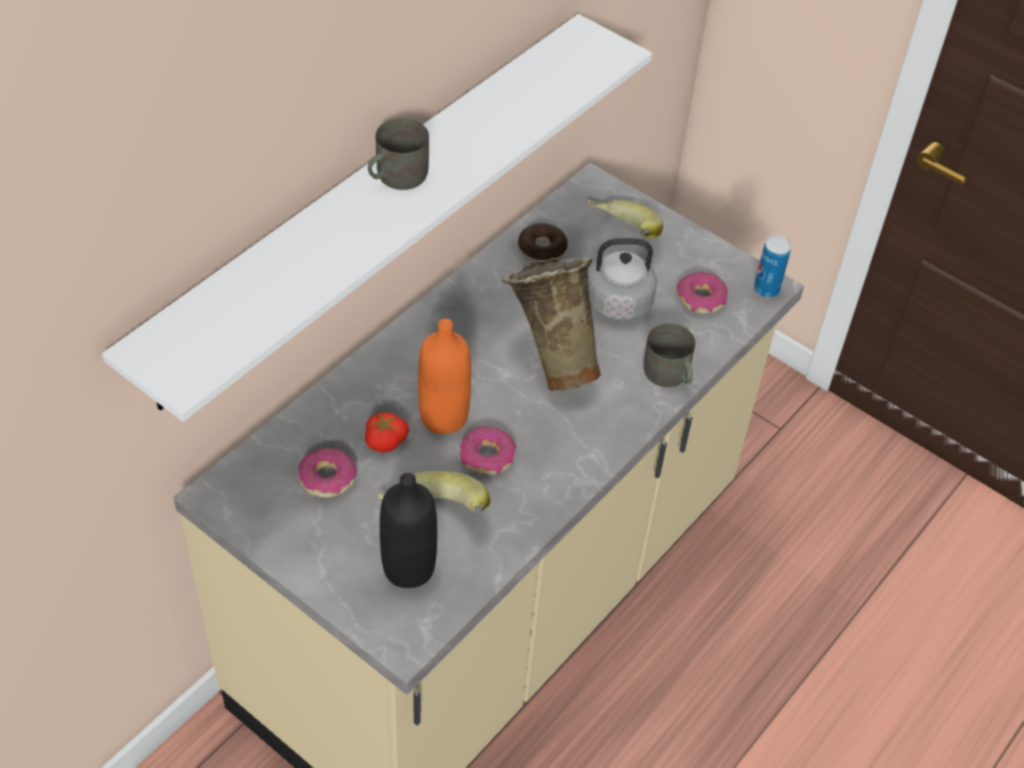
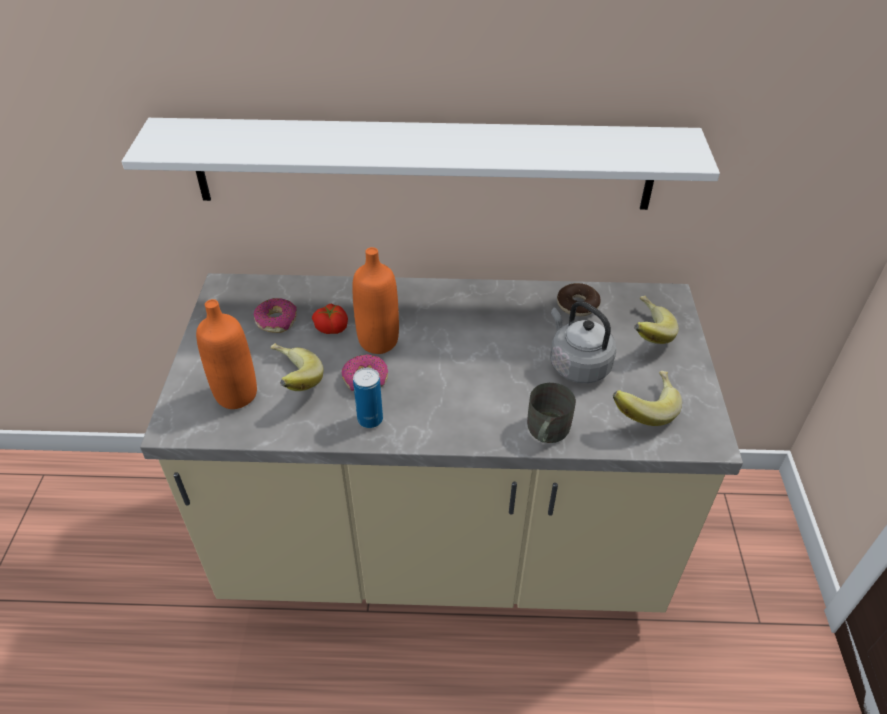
camera: 55 degrees right, 5 degrees down
(396, 176) = (423, 135): grey mug -> none
(408, 568) = (236, 395): black bottle -> orange bottle
(551, 361) = (484, 364): beige vase -> none
(700, 299) = (642, 408): donut -> banana
(766, 289) = (705, 441): can -> can (370, 419)

